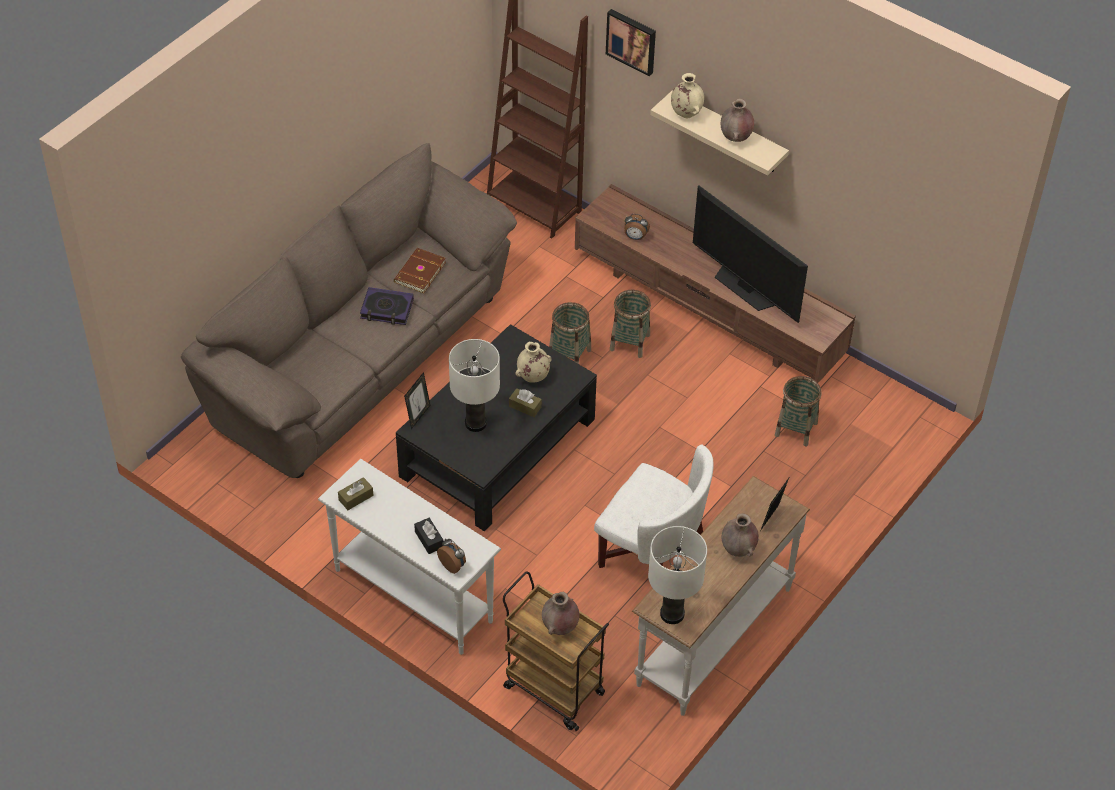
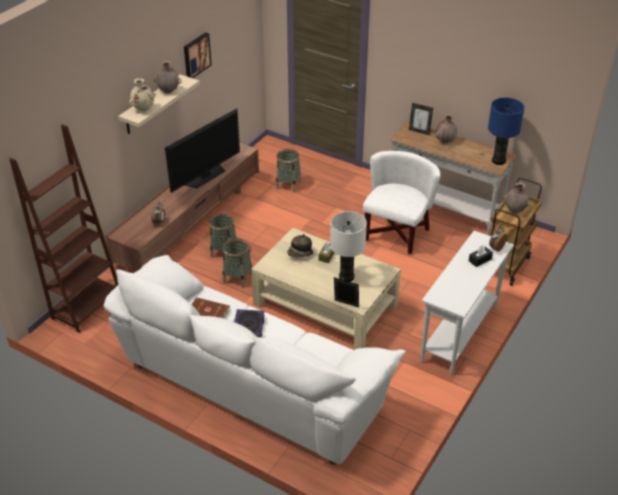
camera: 95 degrees left, 10 degrees down
(356, 497) = (457, 297): brown tissue box -> none
(362, 360) = (252, 385): brown sofa -> white sofa
(498, 447) = (325, 305): black coffee table -> beige coffee table
(533, 377) = (300, 254): beige vase -> hat
(632, 41) = (88, 109): picture -> picture (196, 55)
(672, 614) = (498, 161): white table lamp -> blue table lamp

